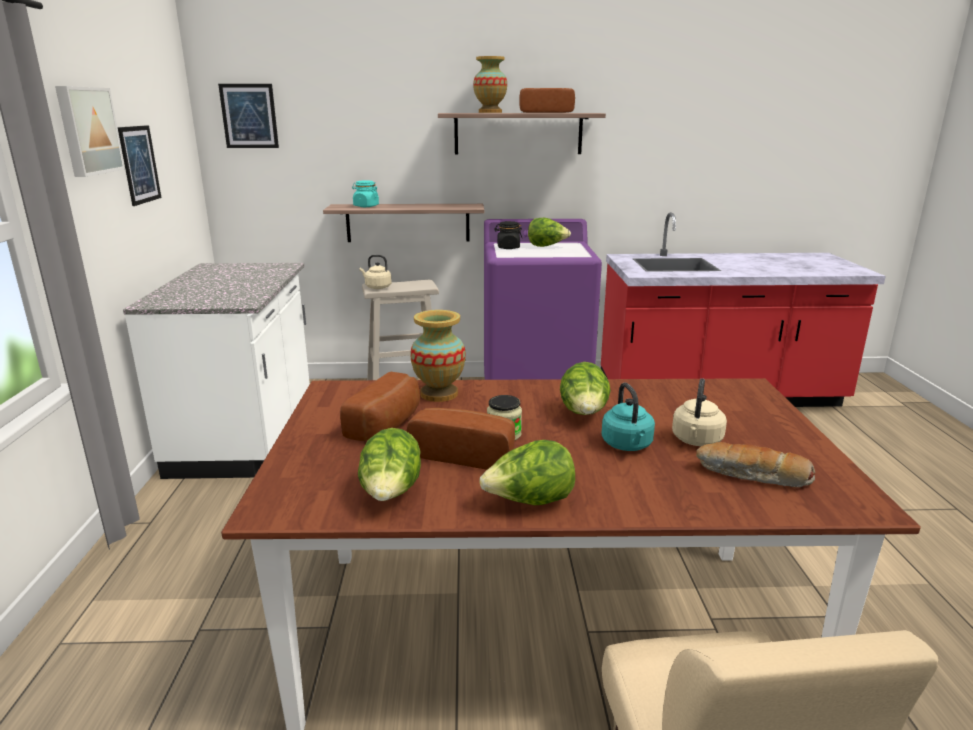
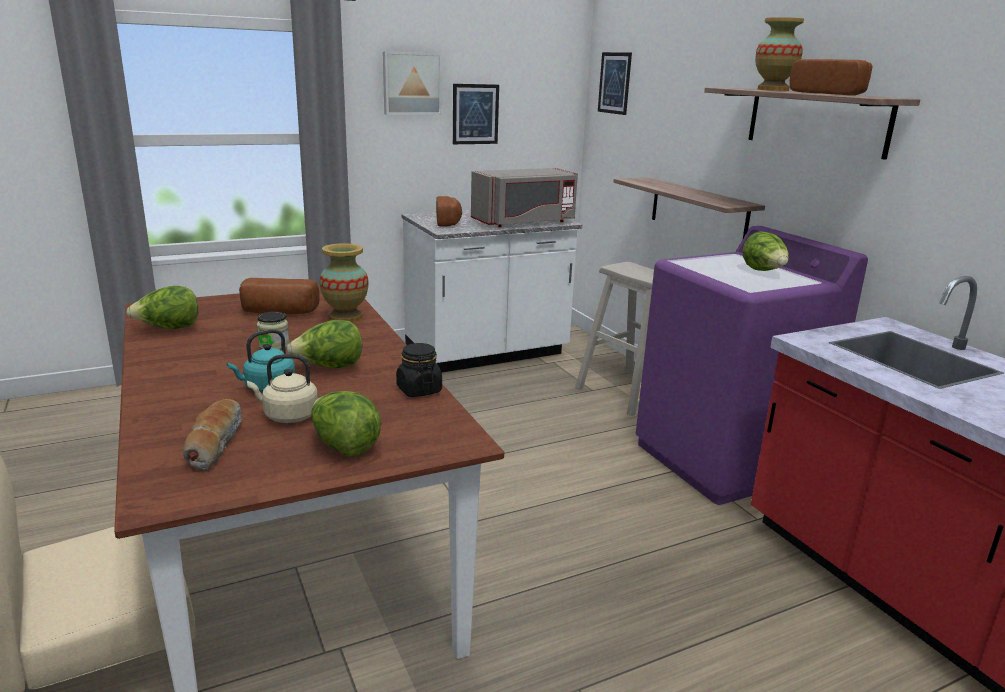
camera: 65 degrees right, 0 degrees up
(264, 275) = (524, 222): none -> grey microwave
(366, 206) = (655, 183): turquoise jar -> none
(377, 287) = (623, 266): beige kettle -> none
(465, 454) = (234, 338): bread -> bread (449, 222)
(508, 248) = (722, 259): black jar -> black jar (419, 390)
(529, 502) = (159, 365): lettuce -> lettuce (344, 446)

